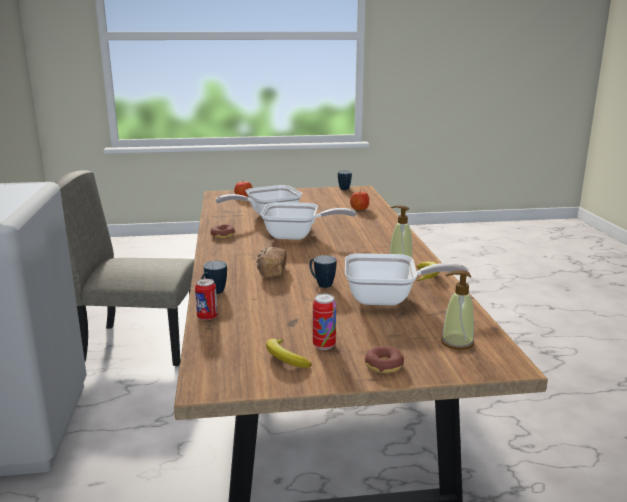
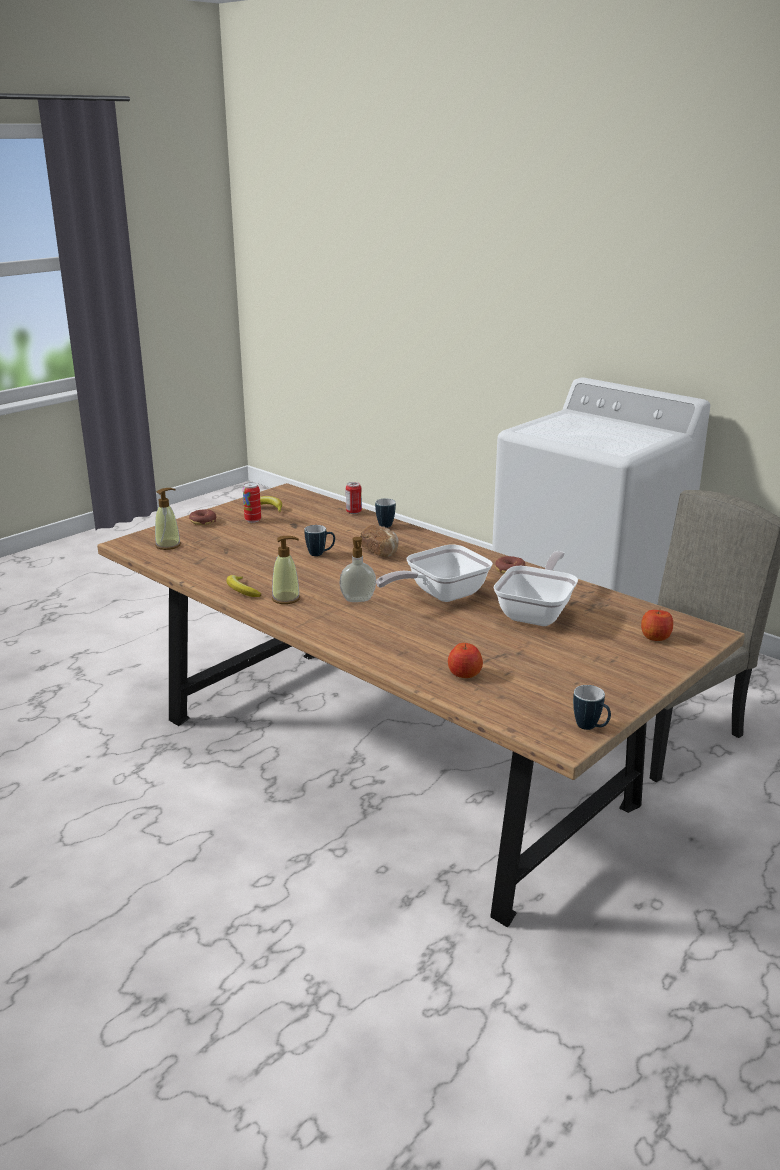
camera: 140 degrees right, 5 degrees up
(353, 247) = (358, 600): none -> soap dispenser
(388, 299) = (249, 559): frying pan -> none

